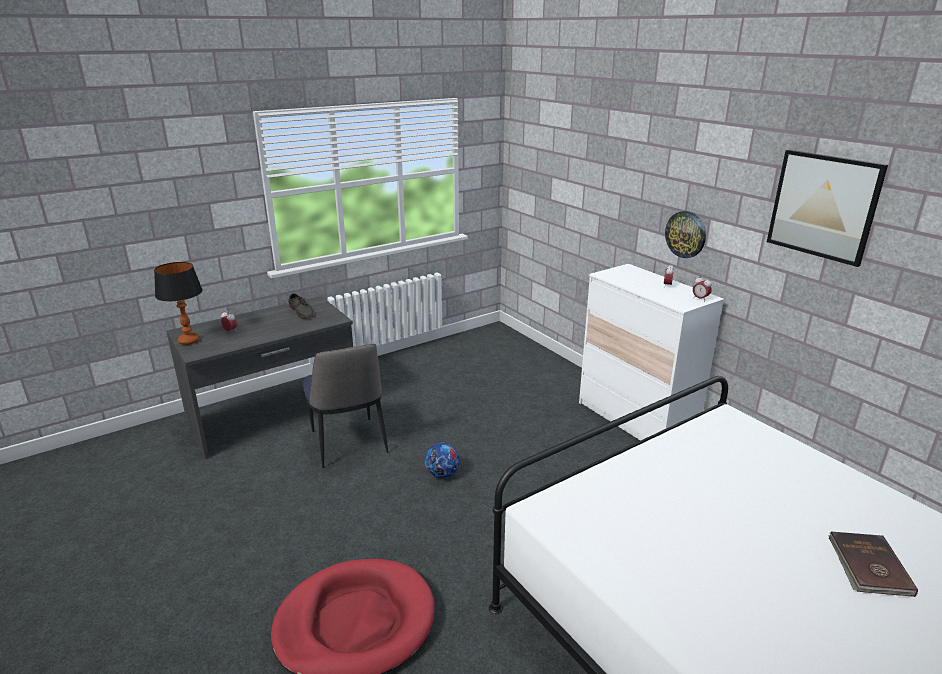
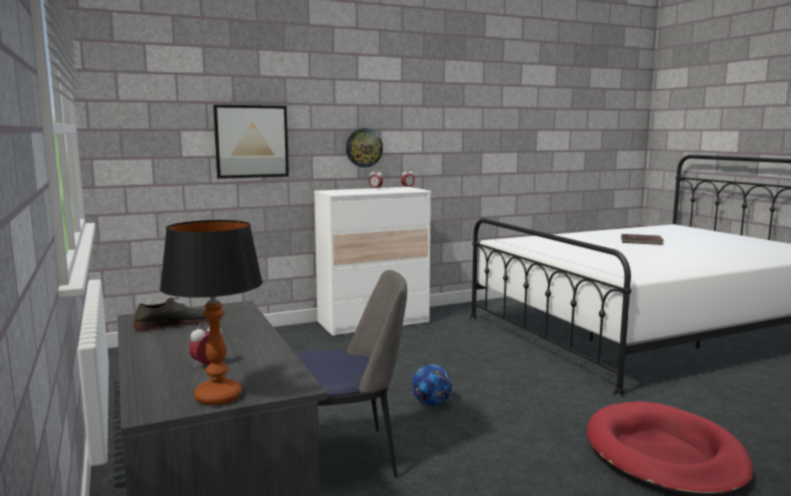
camera: 80 degrees left, 15 degrees down
(823, 206) = (457, 102): picture -> picture (251, 141)

